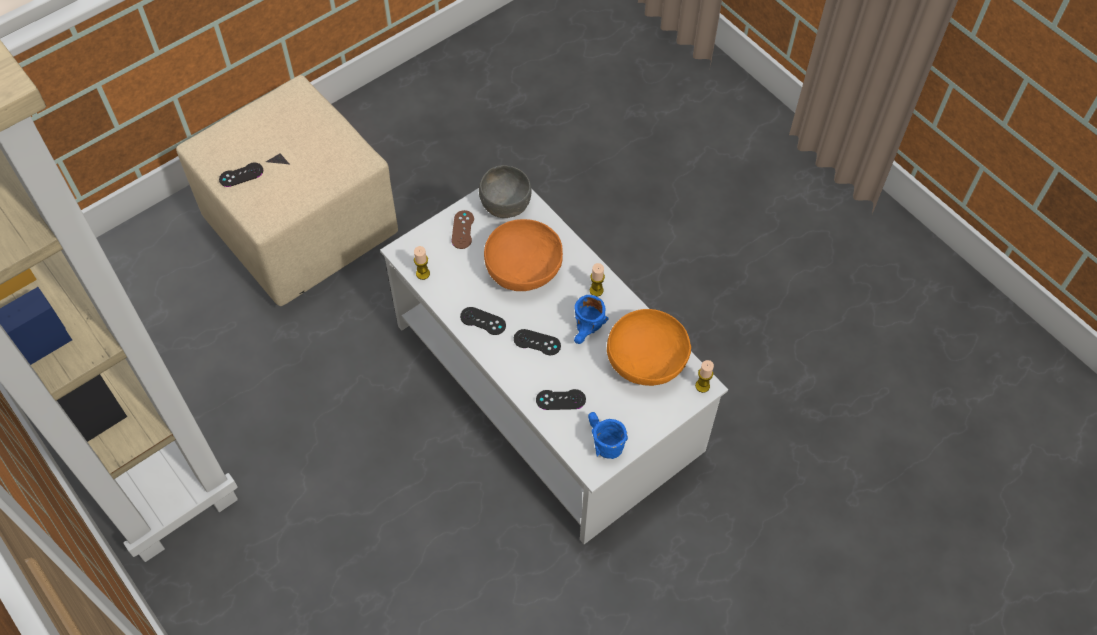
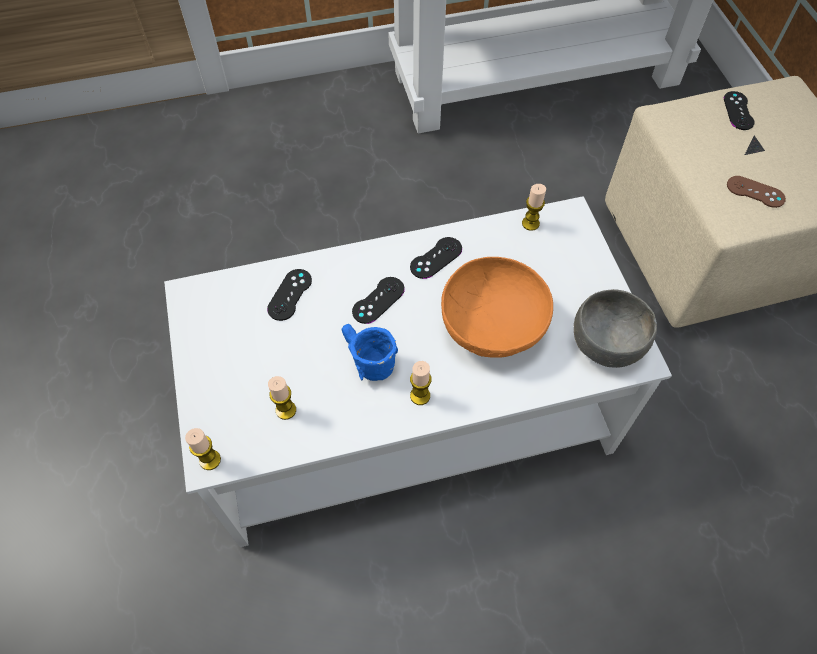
camera: 115 degrees right, 0 degrees up
(462, 229) = (581, 283): brown game controller -> brown game controller (755, 192)
(601, 441) = (213, 314): blue mug -> none
(647, 360) = (286, 410): orange bowl -> candle

